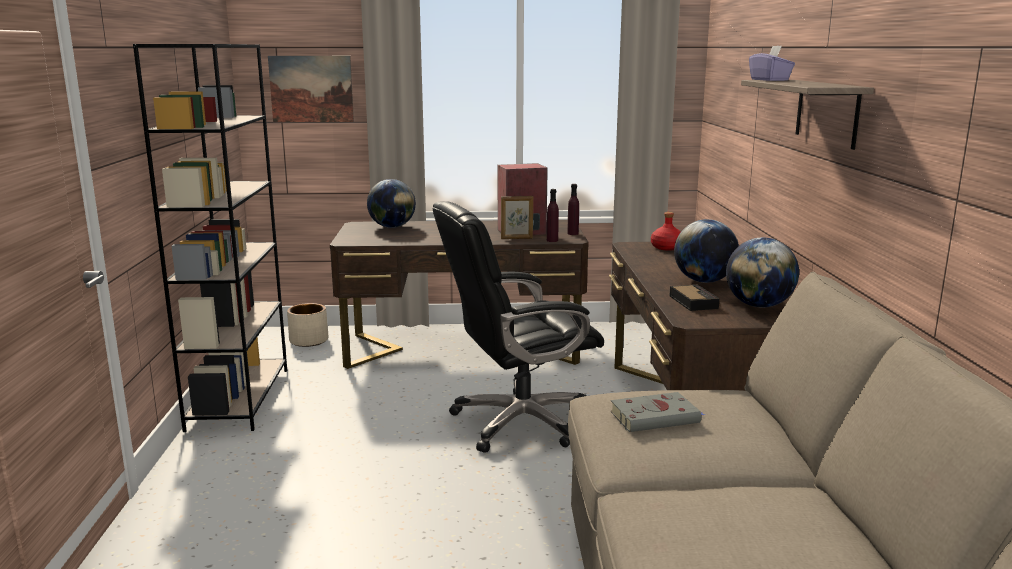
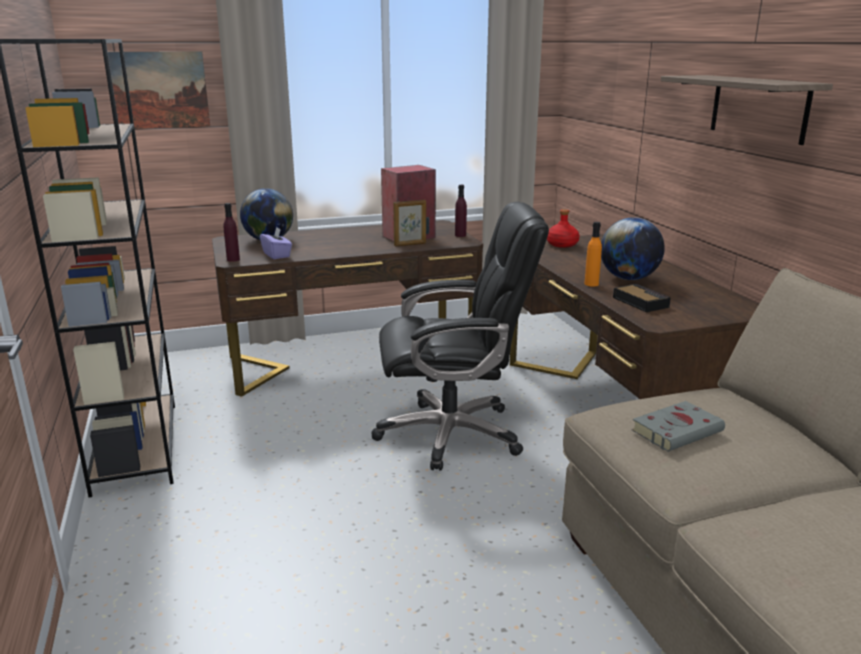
camera: 15 degrees left, 5 degrees up
(309, 341) = (181, 368): beige planter -> none
(520, 422) = (452, 434): black office chair -> black office chair turned 150 degrees counterclockwise
(552, 240) = (447, 244): purple bottle -> purple bottle (233, 259)
(660, 283) = (591, 284): none -> orange bottle
(758, 305) = (701, 300): globe -> none
(770, 80) = (693, 76): purple tissue box -> purple tissue box (277, 255)

